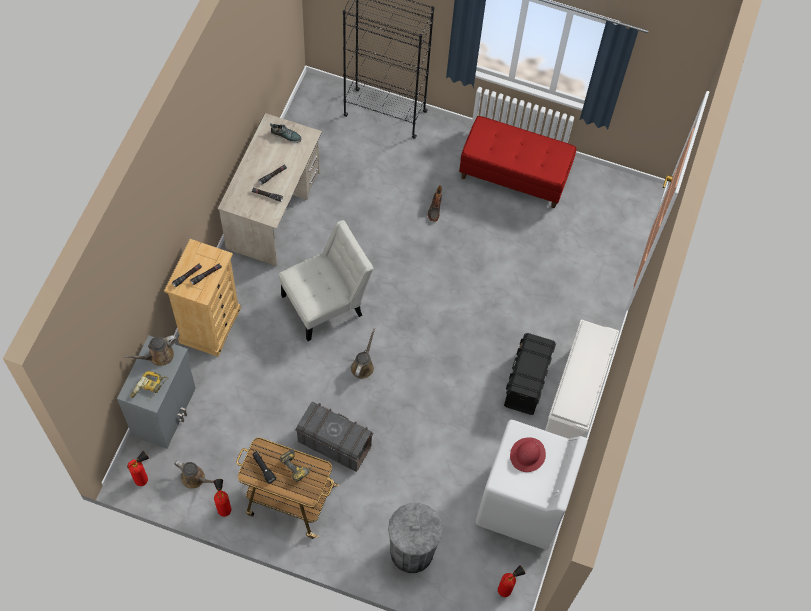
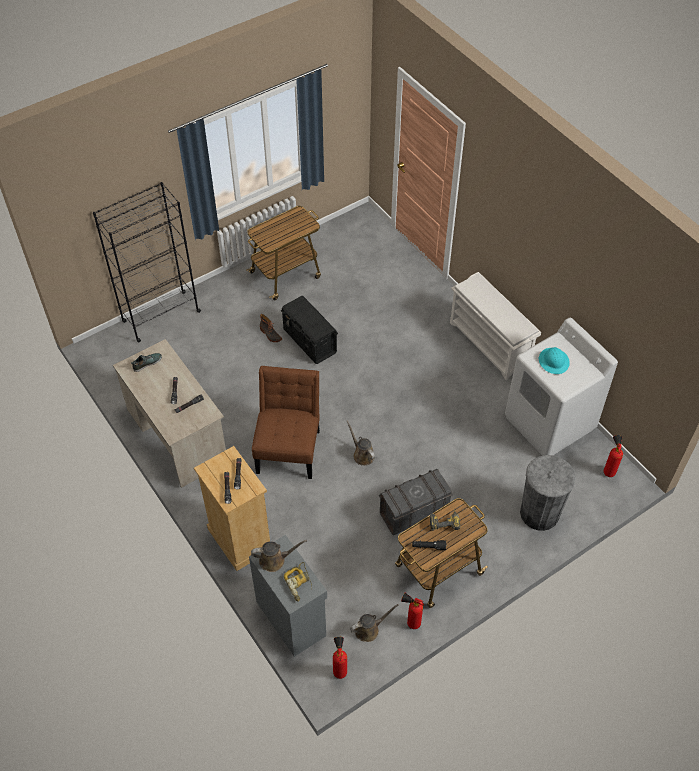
camera: 50 degrees left, 10 degrees down
(158, 356) = (275, 560): brown watering can -> brown watering can turned 105 degrees counterclockwise
(326, 303) = (289, 447): white chair -> brown chair
(514, 176) = (286, 274): red bench -> cart
(526, 382) = (455, 364): black storage box -> black storage box (310, 341)
(527, 455) = (554, 361): red hard hat -> turquoise hard hat

